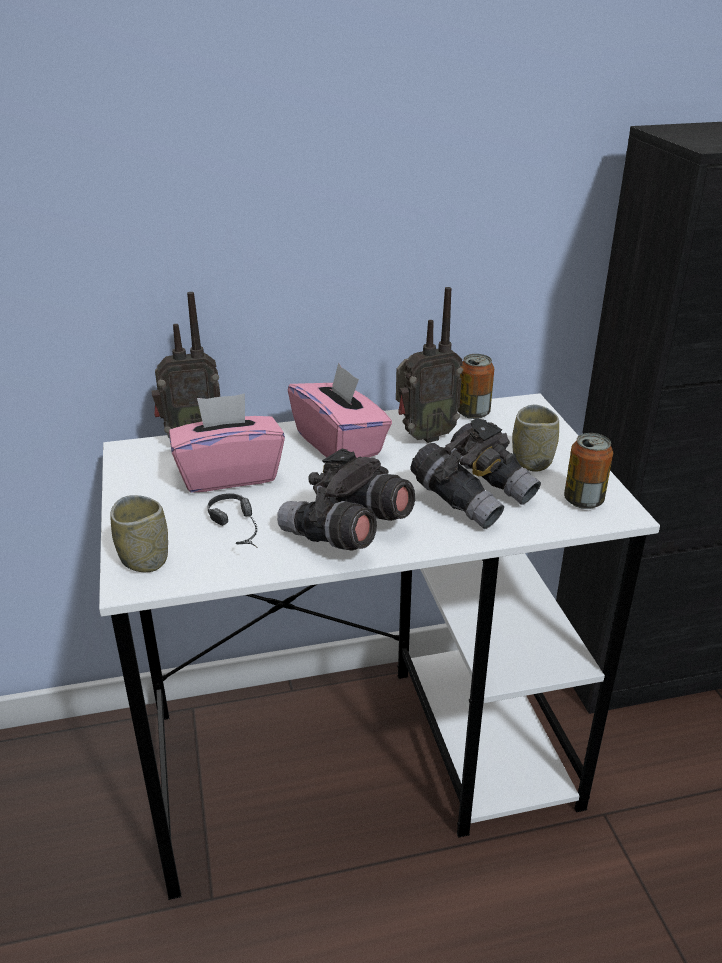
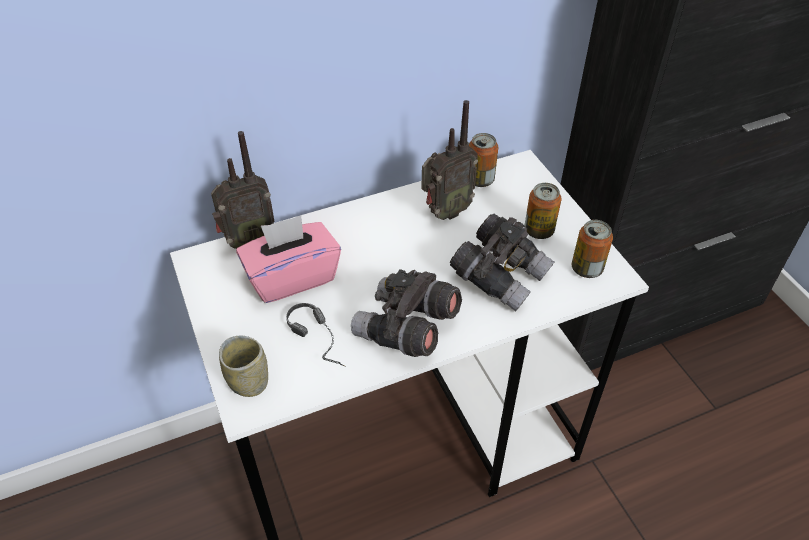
camera: 10 degrees left, 15 degrees up
(340, 444) = (377, 230): pink tissue box -> none
(532, 462) = (539, 231): cup -> can

